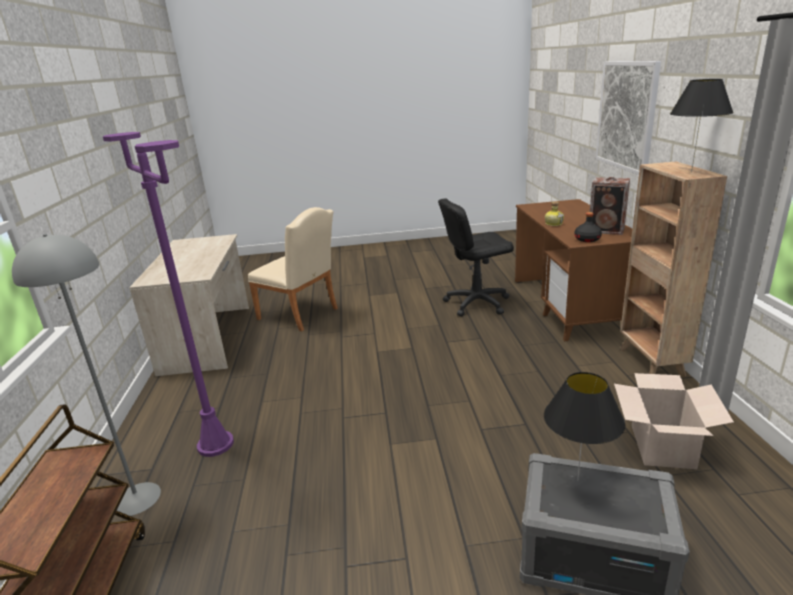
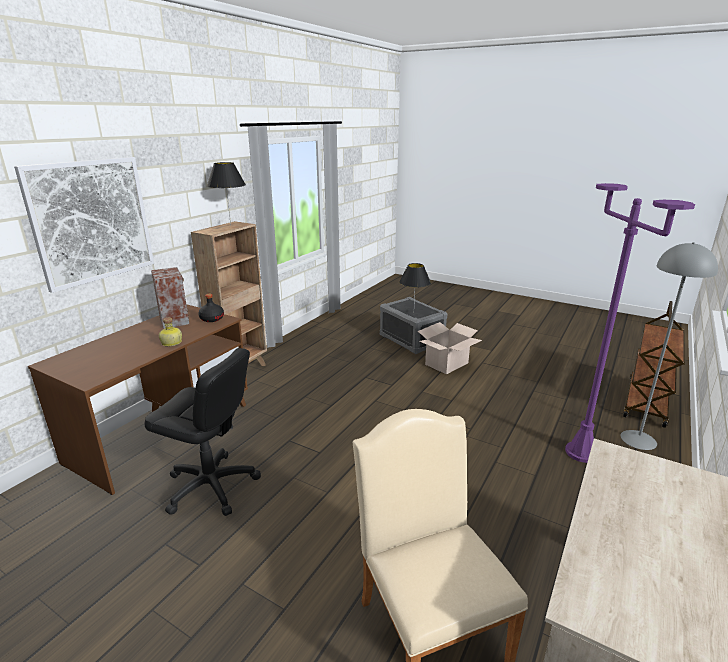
camera: 145 degrees left, 0 degrees up
(663, 446) = (326, 347): cardboard box -> cardboard box (446, 363)

